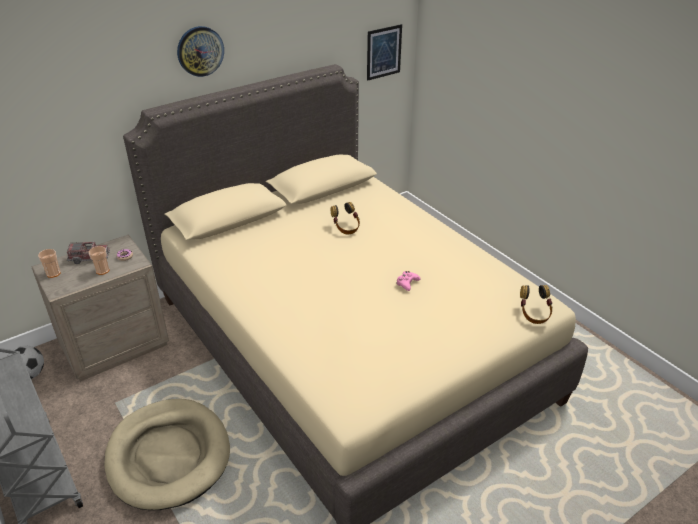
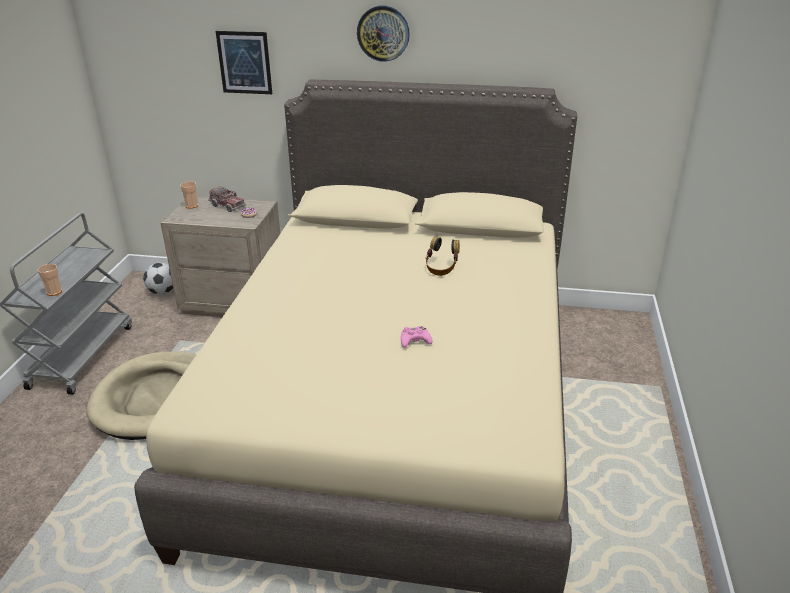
camera: 45 degrees right, 5 degrees down
(102, 271) = (220, 217): cup -> cup (54, 292)
(384, 52) = (637, 92): picture -> picture (244, 62)
(534, 314) = (496, 444): headphones -> none

